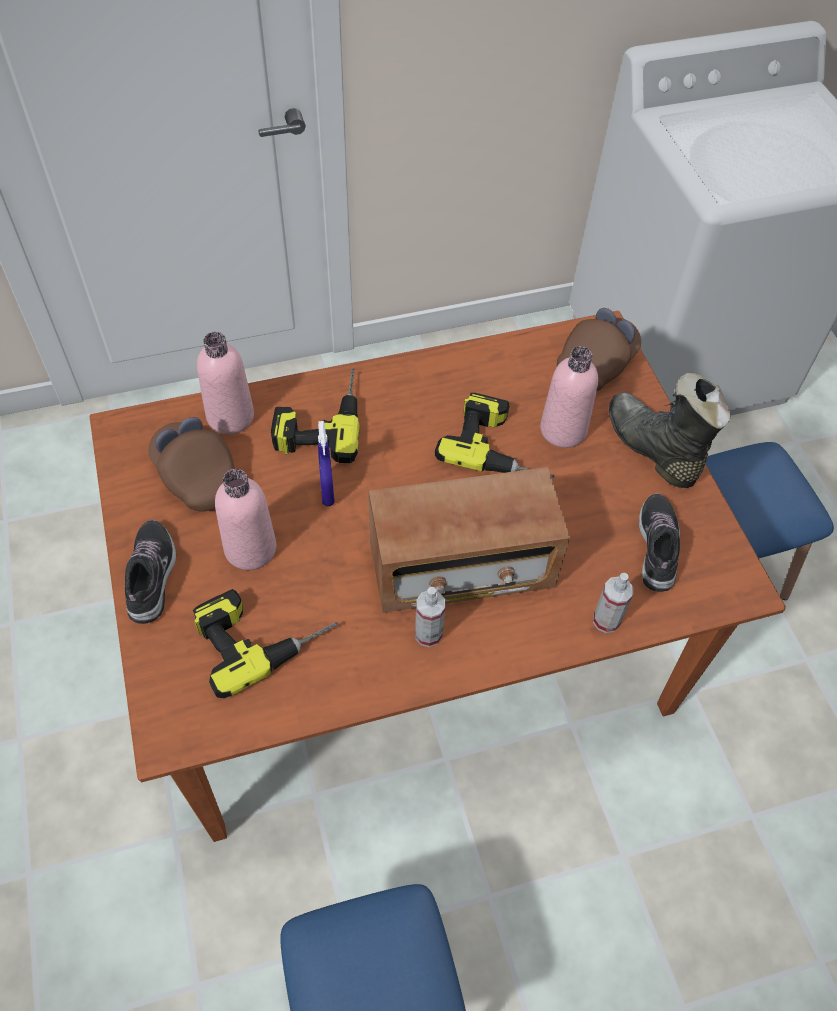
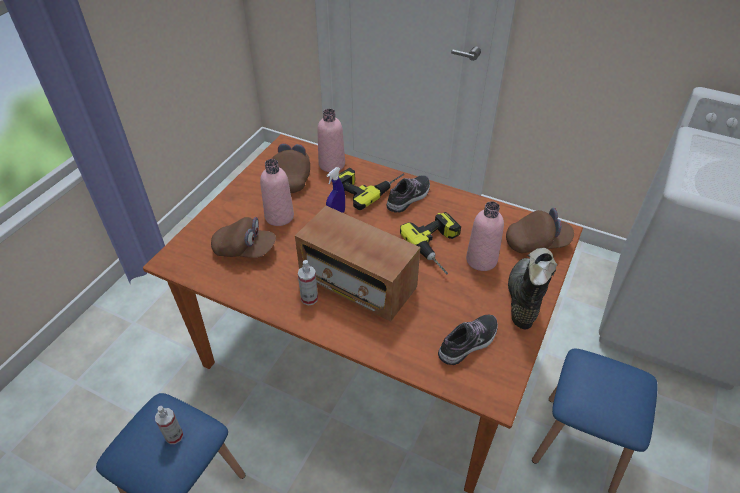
camera: 45 degrees right, 10 degrees down
(151, 576) = (232, 202): shoe -> shoe (409, 198)
(262, 633) = (245, 250): power drill -> brown cap
(606, 620) = (399, 355): spray bottle -> spray bottle (174, 436)

